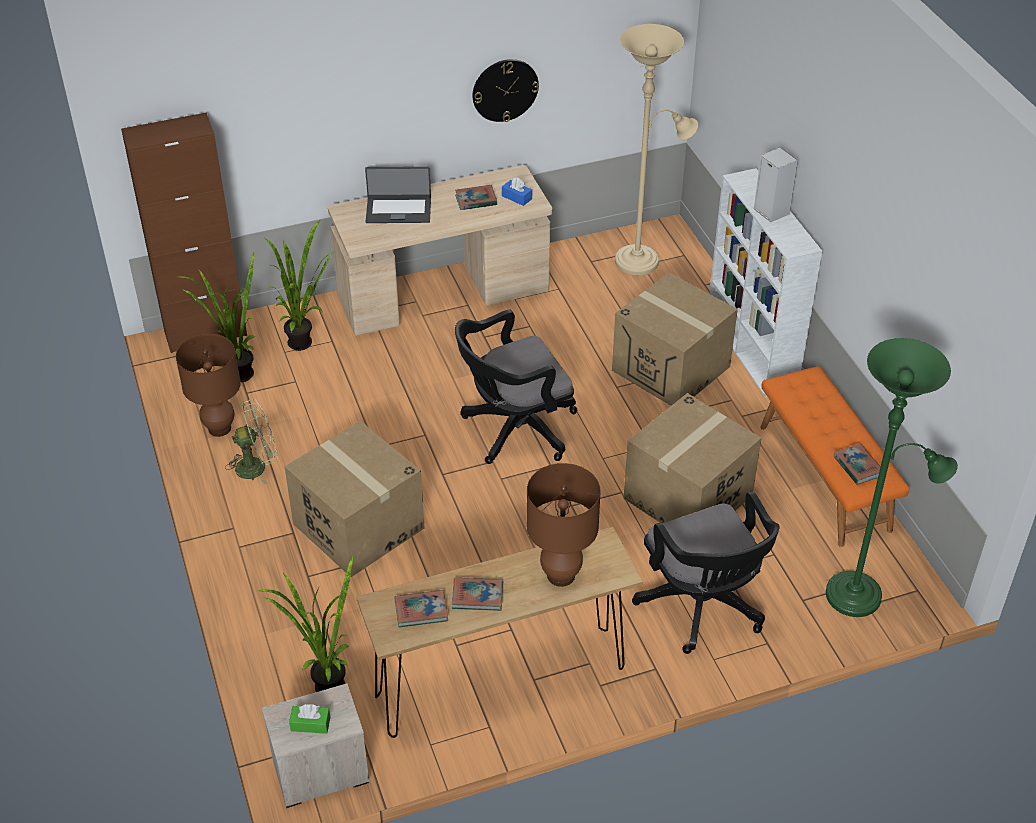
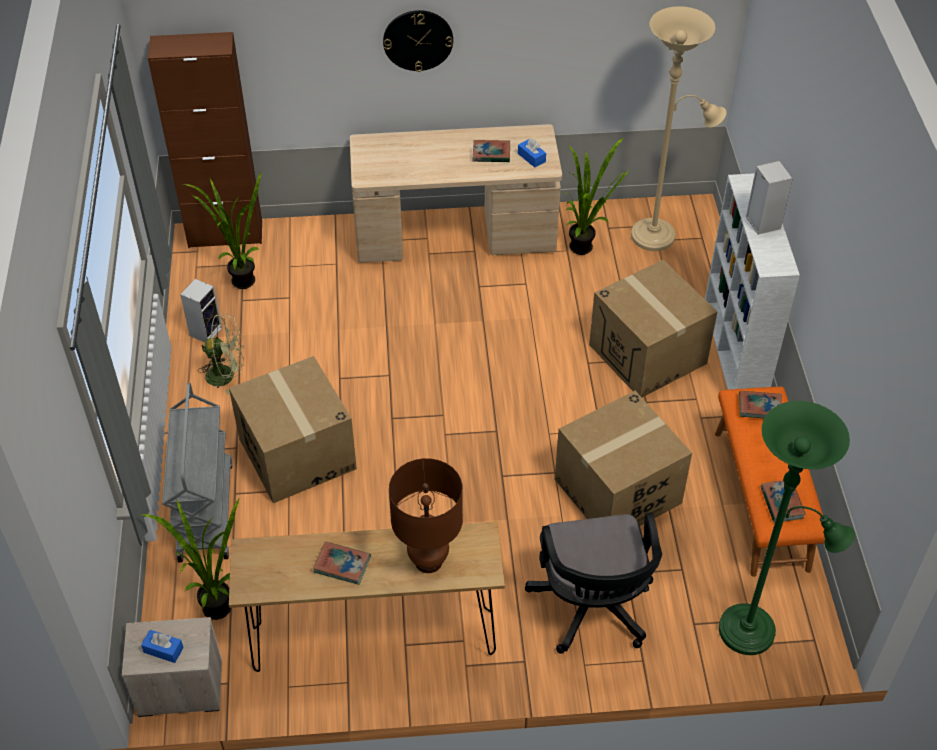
camera: 15 degrees right, 5 degrees up
(219, 428) = (206, 331): brown table lamp -> speaker
(282, 598) = (205, 510): none -> grey cart
(305, 342) = (312, 260): potted plant -> potted plant (586, 247)
(310, 724) = (163, 650): green tissue box -> blue tissue box
(398, 210) = (414, 151): laptop -> none
(421, 611) = (284, 567): book -> book (760, 407)
(505, 90) = (536, 50): wall clock -> wall clock (418, 40)
(514, 430) = (474, 387): black office chair -> none

